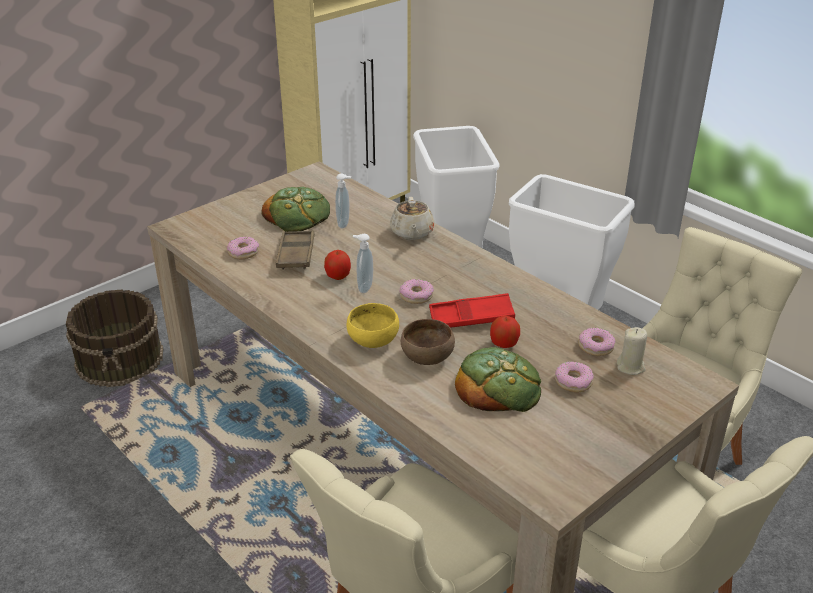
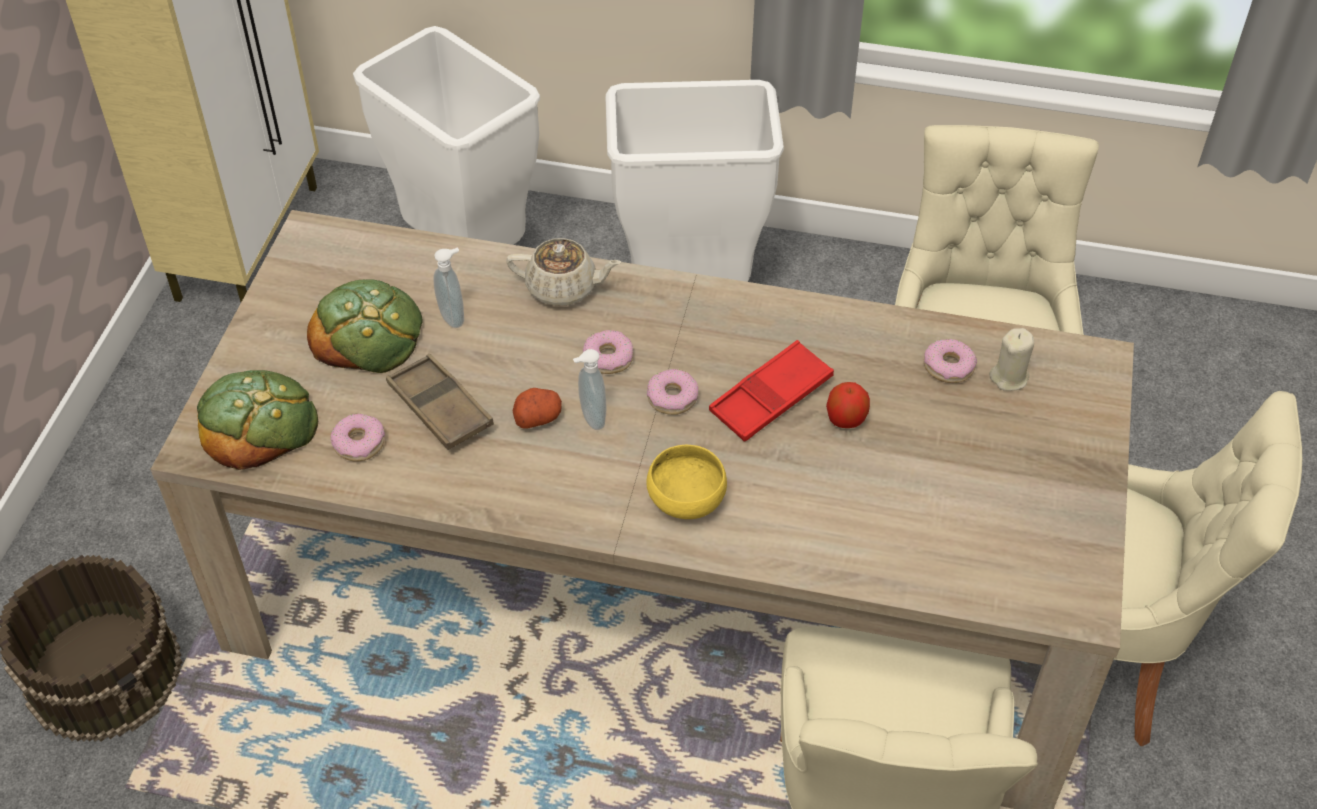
camera: 35 degrees left, 15 degrees up
(338, 276) = (538, 417): apple -> potato
(412, 233) = (563, 288): beige teapot -> beige teapot turned 45 degrees counterclockwise
(426, 356) = (774, 489): brown bowl -> none
(498, 386) = (894, 487): bread -> bread (257, 423)
(573, 382) = (968, 434): donut -> donut (608, 358)

